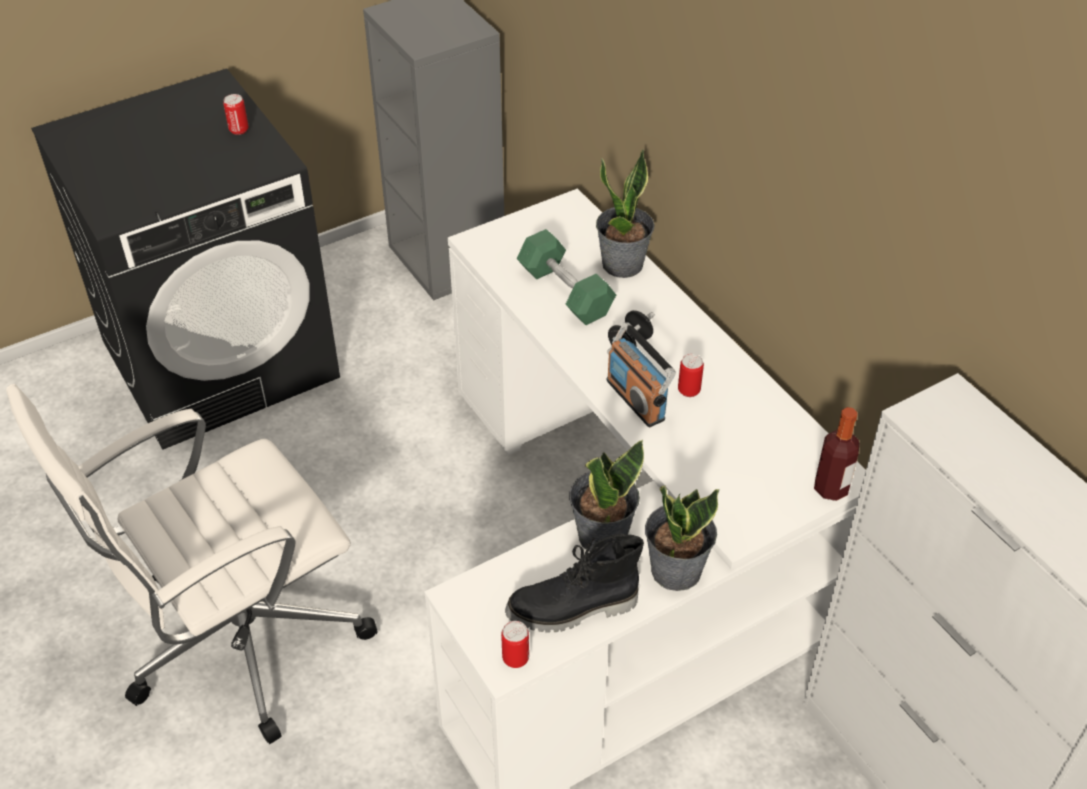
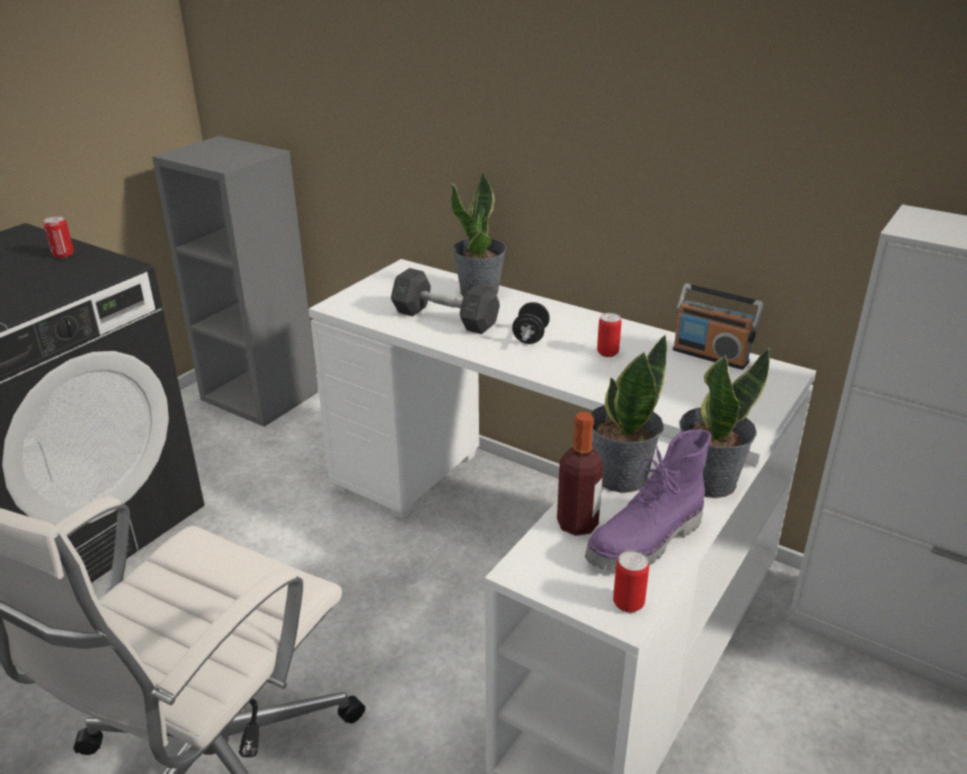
camera: 25 degrees left, 15 degrees down
(565, 292) = (445, 318): green dumbbell -> grey dumbbell
(573, 610) = (647, 543): black boot -> purple boot
(636, 399) = (569, 369): radio -> radio (710, 355)
(831, 488) = (783, 383): bottle -> bottle (577, 524)

